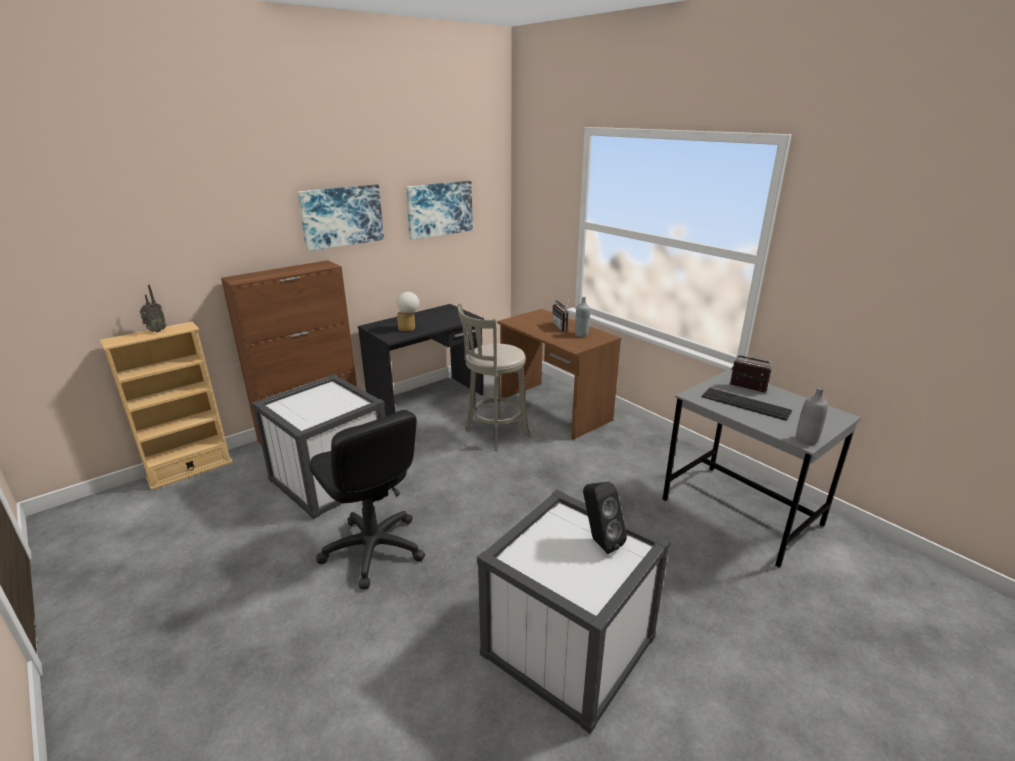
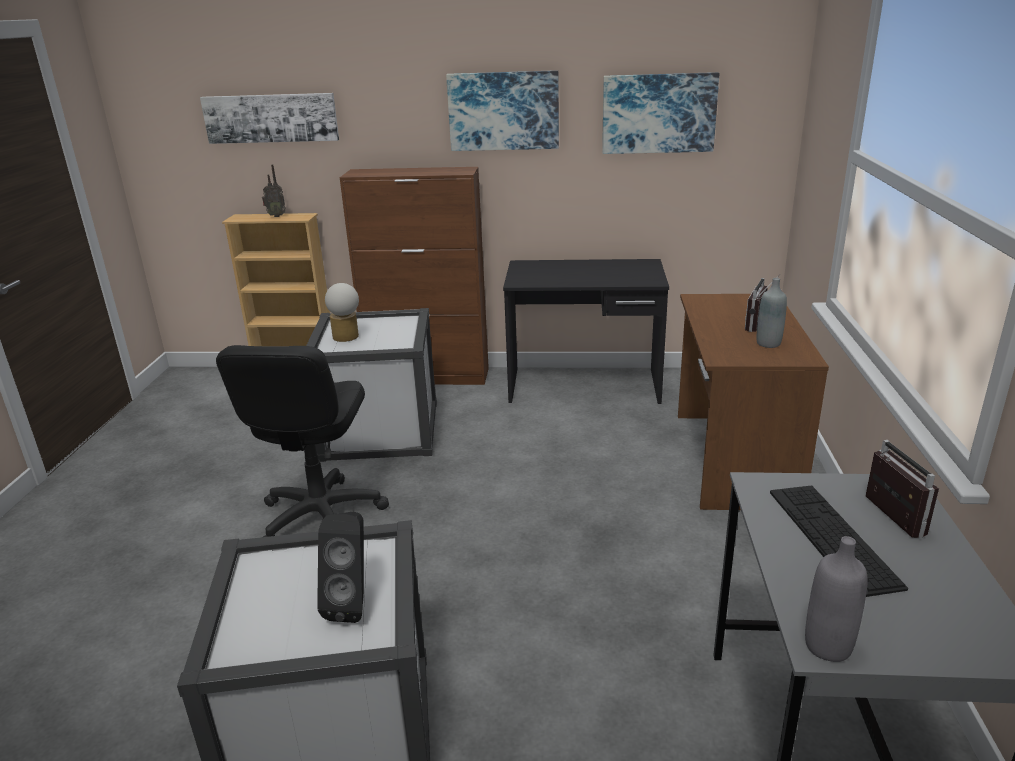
camera: 45 degrees right, 0 degrees up
(133, 242) = (271, 118): none -> picture
(409, 328) = (555, 276): table lamp -> table lamp (346, 338)
(494, 434) = (605, 457): grey stool -> none

